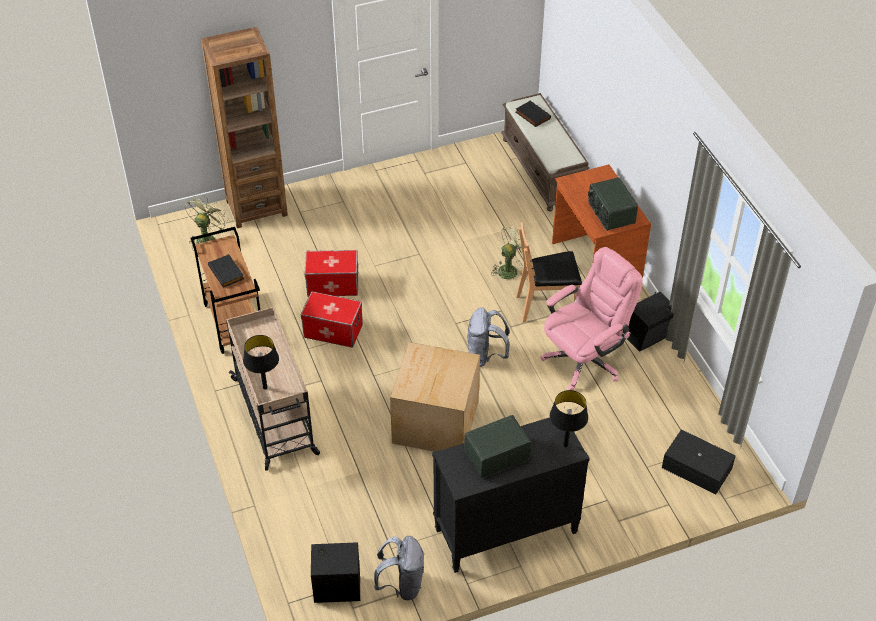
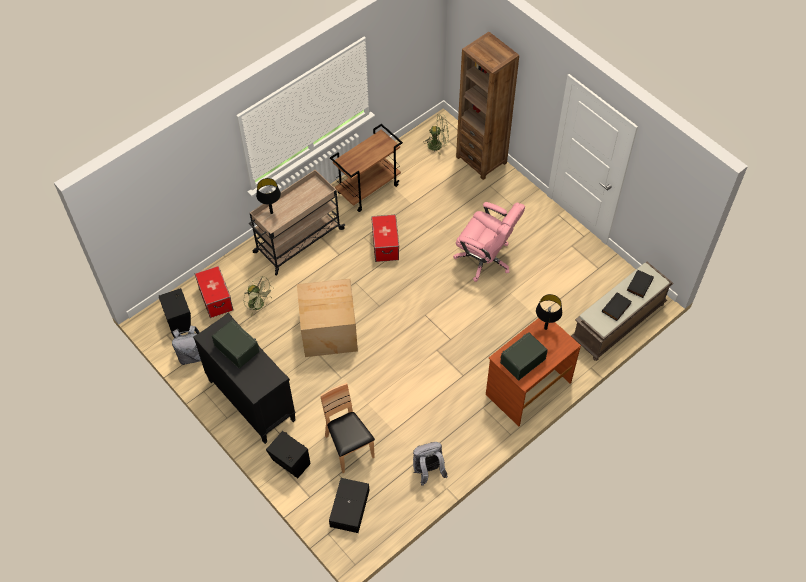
camera: 70 degrees right, 10 degrees up
(227, 272) = (363, 155): black book -> black book (617, 308)
(332, 285) = (428, 230): storage box -> storage box (215, 299)
(486, 356) = (401, 343): grey backpack -> grey backpack (428, 471)
(511, 270) = (495, 333): green fan -> green fan (259, 305)
(546, 306) = (468, 367): brown chair -> brown chair (349, 448)
(565, 445) = (259, 386): black table lamp -> black table lamp (545, 328)
(585, 360) = (425, 407): pink office chair -> pink office chair (485, 259)
(649, 337) = (467, 445): black speaker -> black speaker (291, 464)

